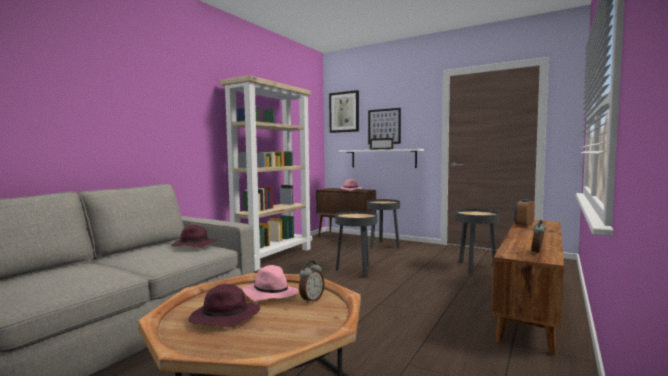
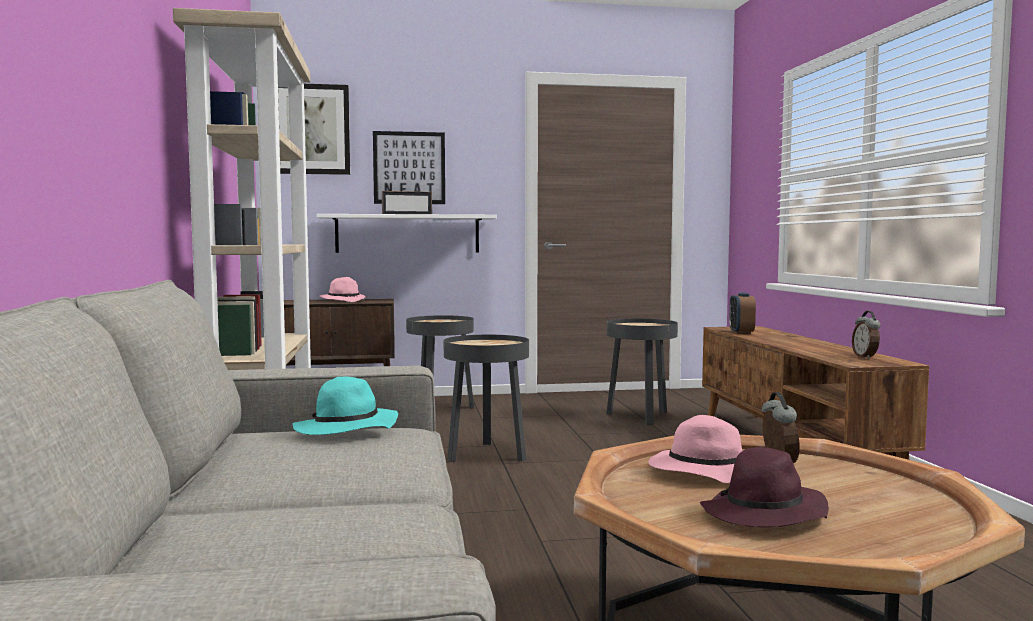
camera: 40 degrees left, 0 degrees up
(193, 246) = (346, 430): purple hat -> turquoise hat

